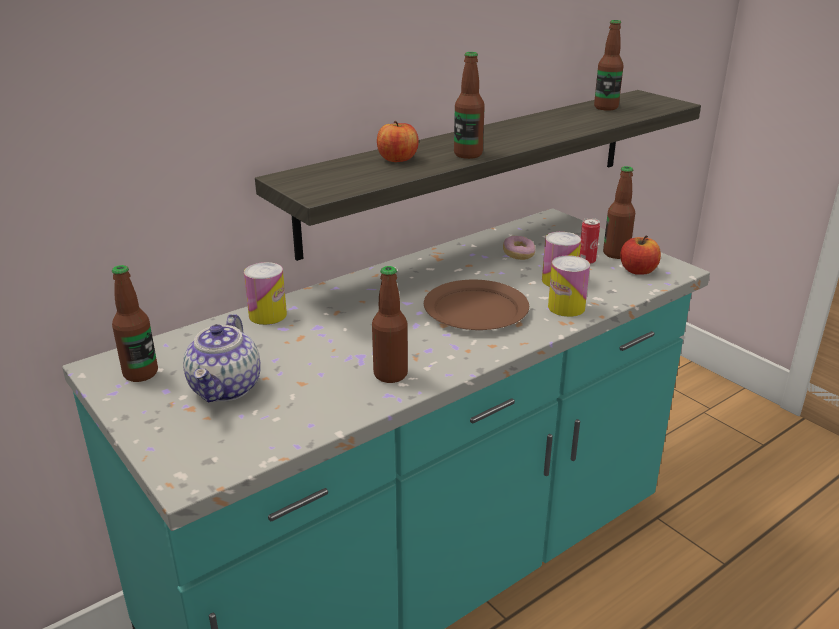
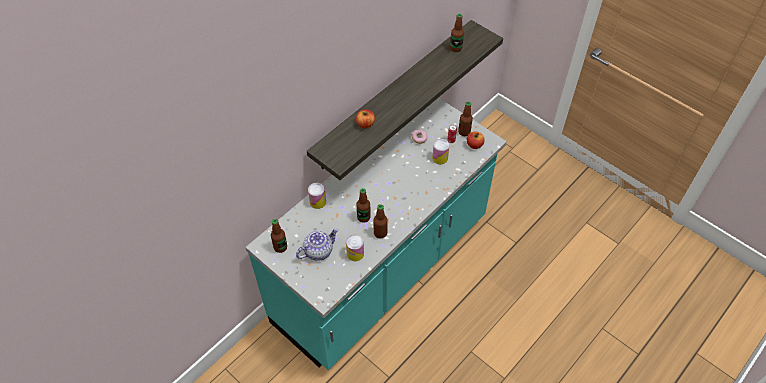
camera: 10 degrees left, 25 degrees up
(226, 388) = (318, 251): teapot -> teapot turned 120 degrees counterclockwise
(468, 154) = (396, 114): bottle -> bottle (363, 217)
(475, 309) = (406, 185): brown plate -> none
(566, 307) = (445, 178): can -> can (355, 254)

